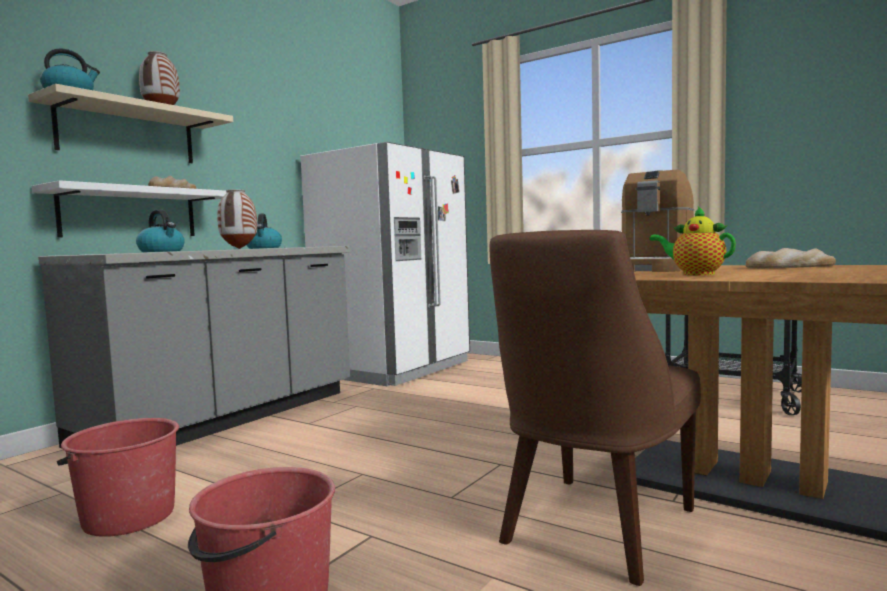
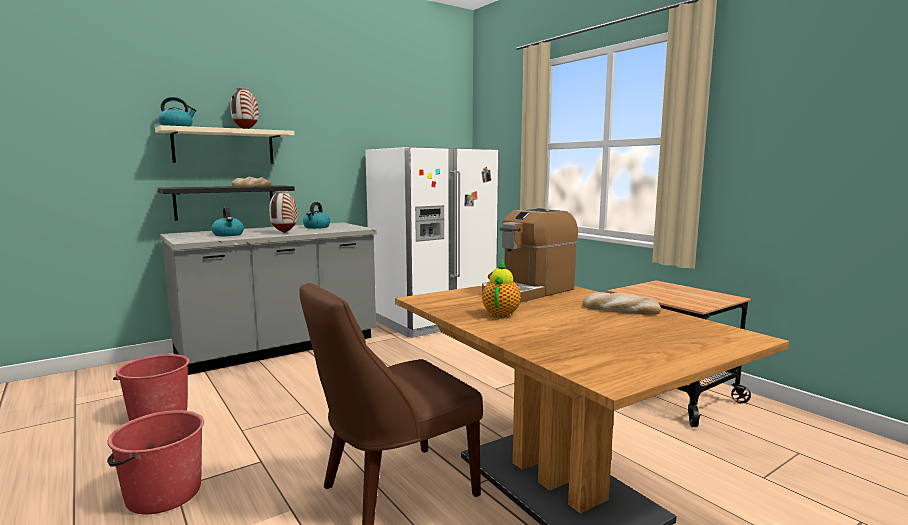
camera: 20 degrees right, 5 degrees up
(130, 213) = (225, 202): white shelf -> black shelf
(694, 274) = (501, 313): teapot -> teapot turned 45 degrees clockwise

